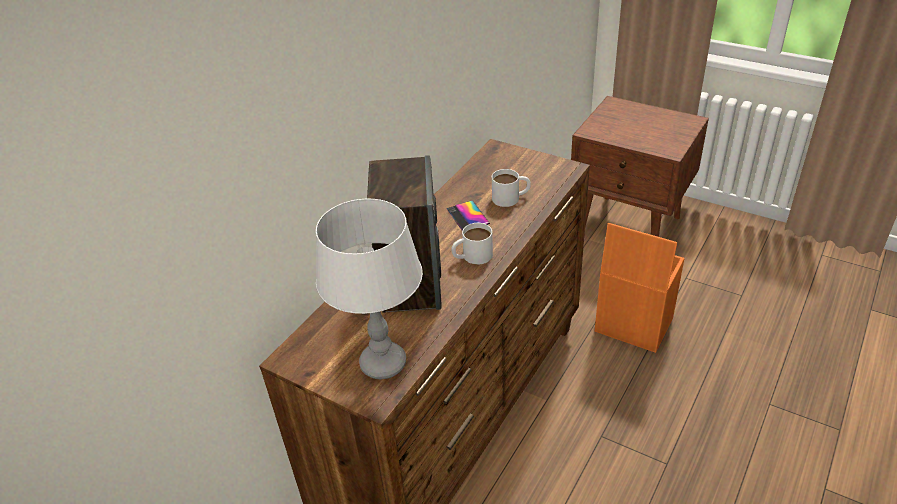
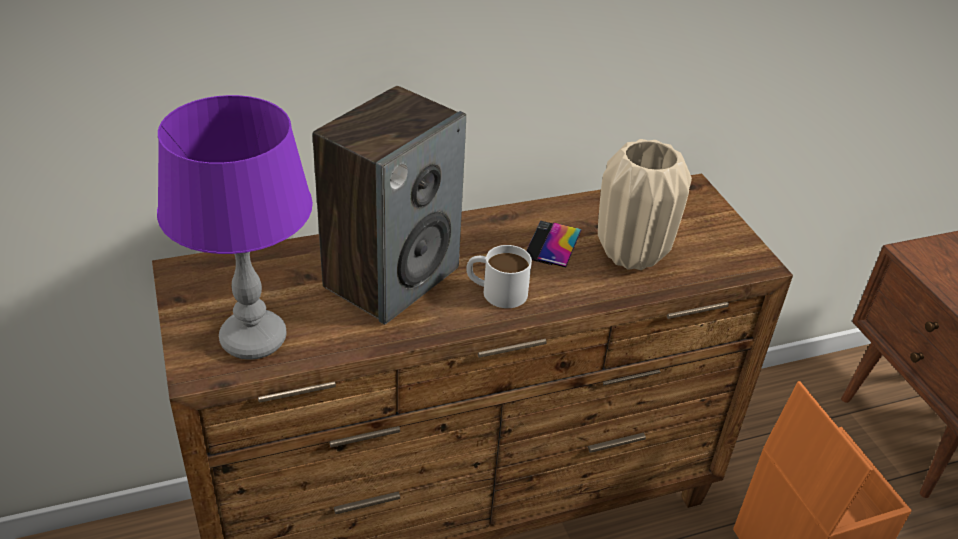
camera: 35 degrees right, 0 degrees up
(383, 363) = (253, 339): grey table lamp -> purple table lamp
(511, 198) = (633, 254): white mug -> beige vase

